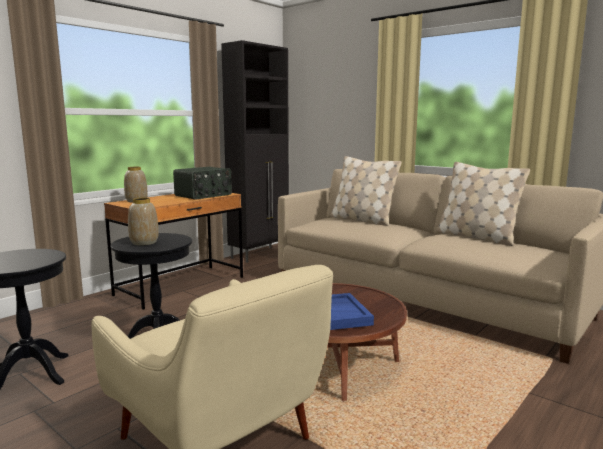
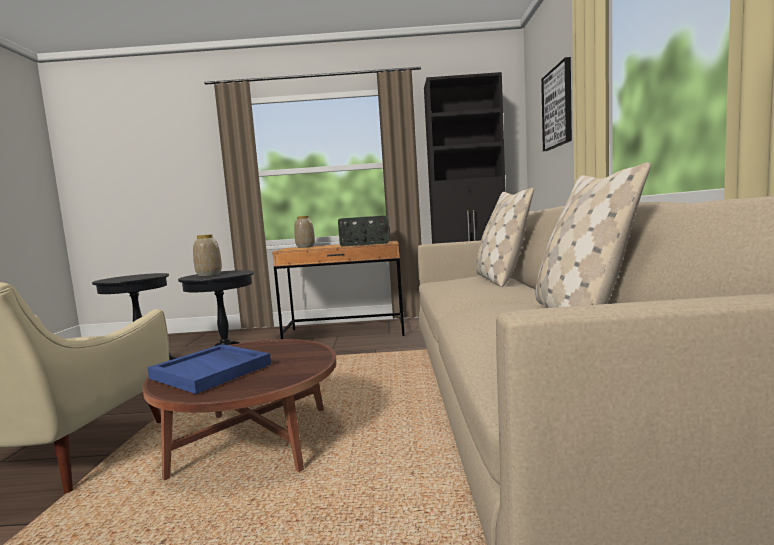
camera: 50 degrees right, 5 degrees down
(339, 90) = (558, 107): none -> picture

